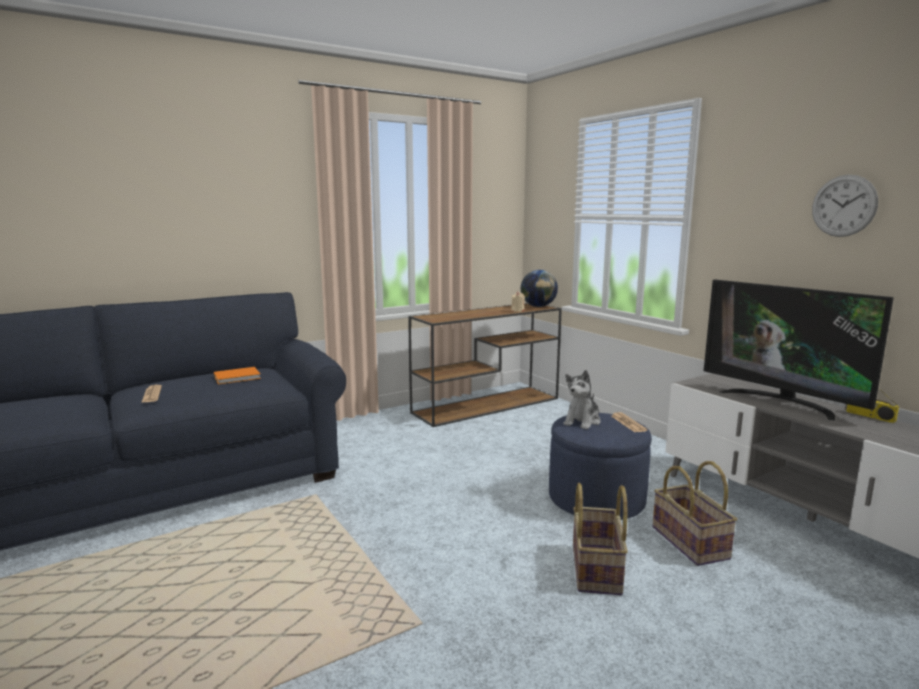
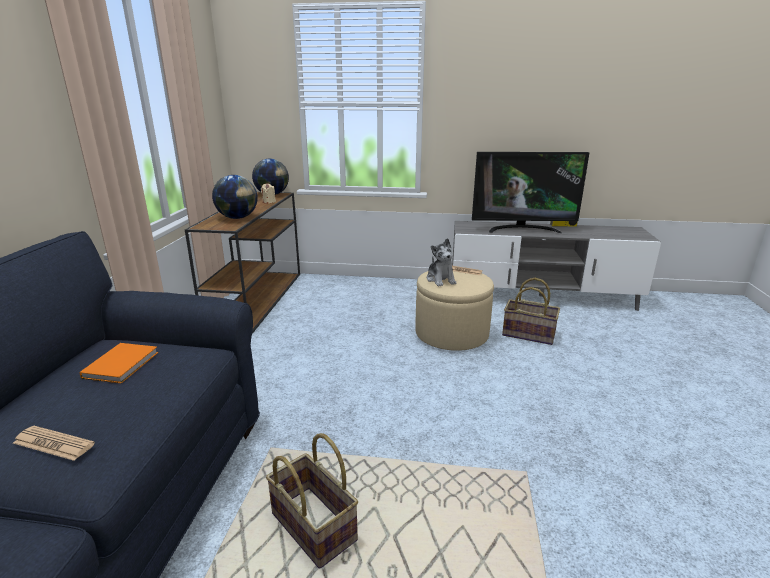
camera: 50 degrees left, 10 degrees up
(460, 316) = (237, 218): none -> globe
(596, 499) = (451, 334): blue ottoman -> beige ottoman
(597, 570) = (527, 375): basket -> basket (315, 526)
(843, 206) = (539, 94): wall clock -> none

